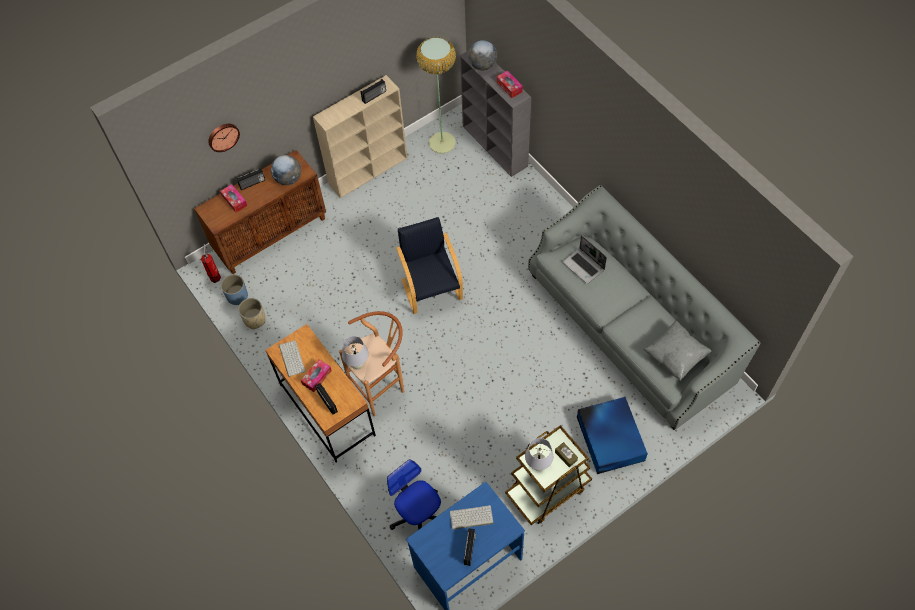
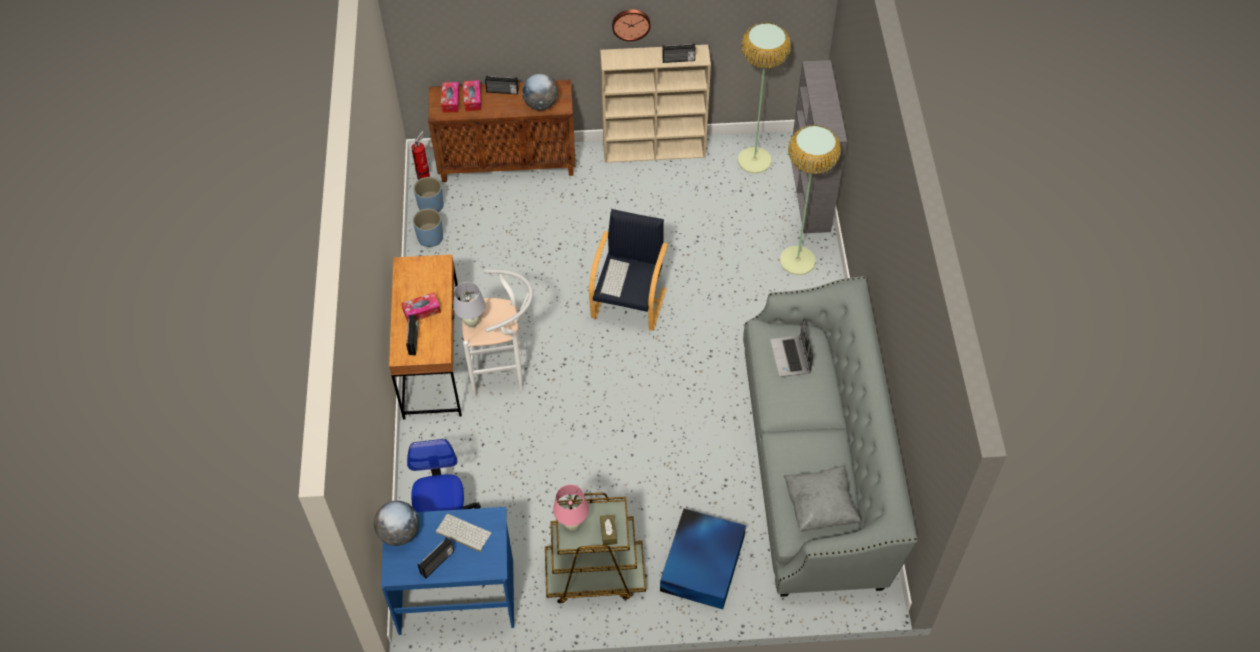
camera: 30 degrees right, 5 degrees down
(223, 136) = (484, 20): wall clock -> wall clock (631, 23)
(255, 320) = (430, 237): beige planter -> blue planter
(291, 358) = (411, 279): keyboard -> keyboard (614, 278)
(382, 387) = (504, 372): brown stool -> white stool
(482, 65) = (819, 83): globe -> globe (399, 533)
(509, 87) = (831, 119): tissue box -> tissue box (450, 101)
(521, 197) = (797, 260): none -> floor lamp
(538, 465) = (572, 524): white table lamp -> pink table lamp

